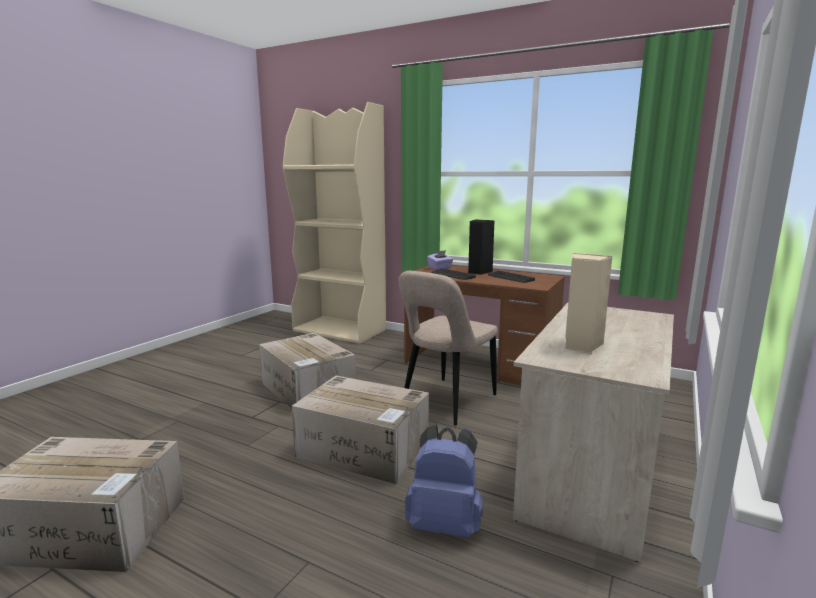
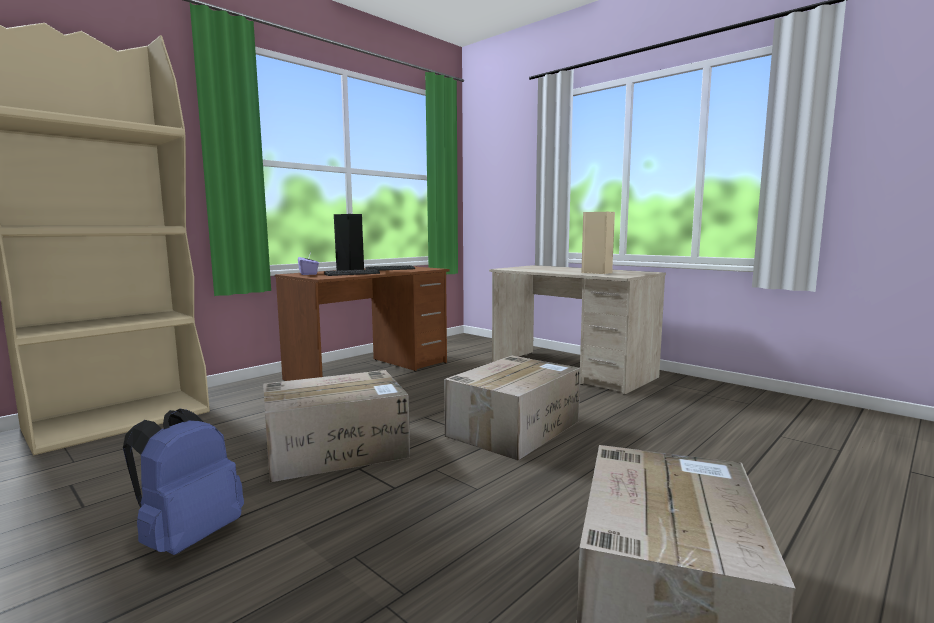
camera: 75 degrees left, 5 degrees down
(445, 524) = (631, 412): blue backpack -> blue backpack (188, 538)
(446, 403) = (442, 391): beige chair -> none

